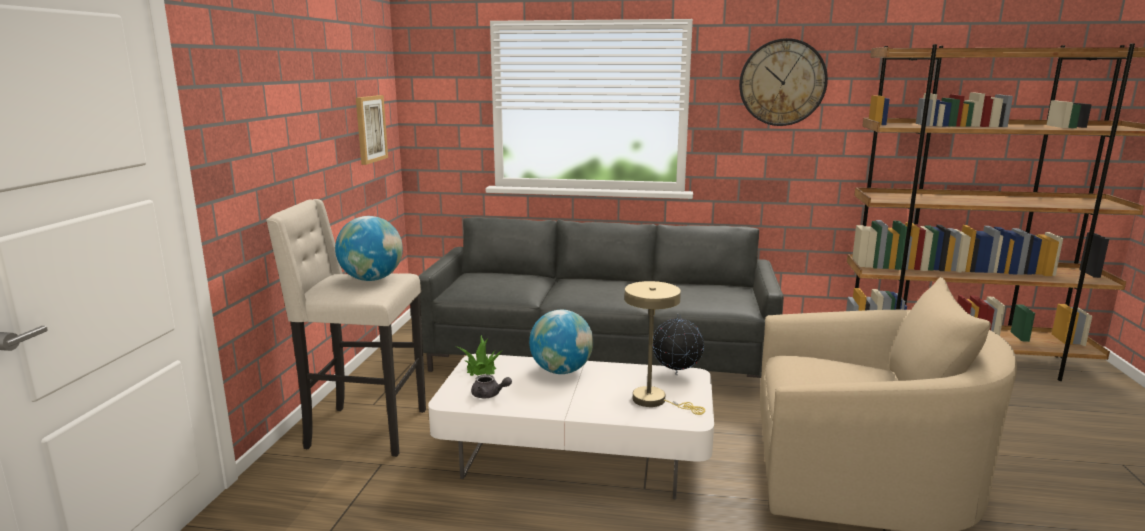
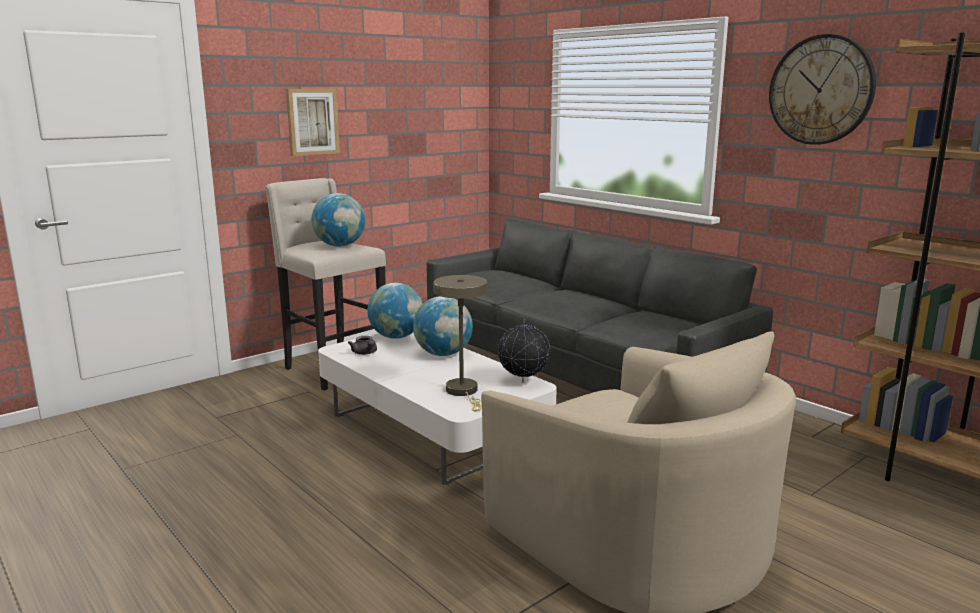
camera: 40 degrees right, 0 degrees up
(370, 129) = (439, 130): picture -> picture (312, 122)
(481, 368) = (396, 337): potted plant -> globe

